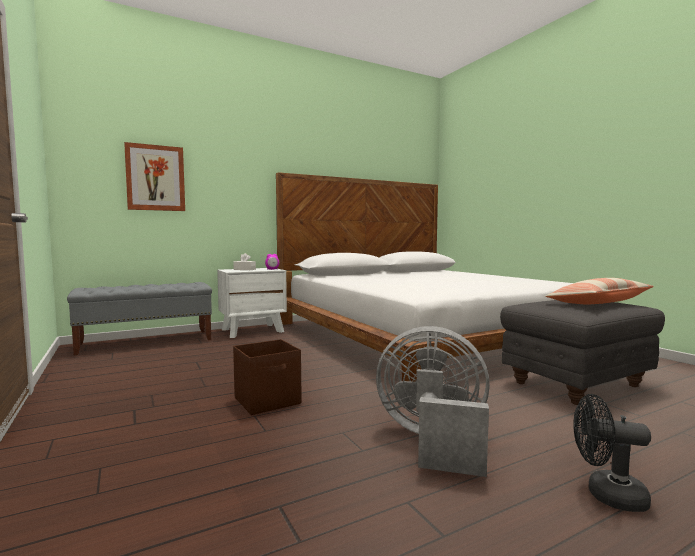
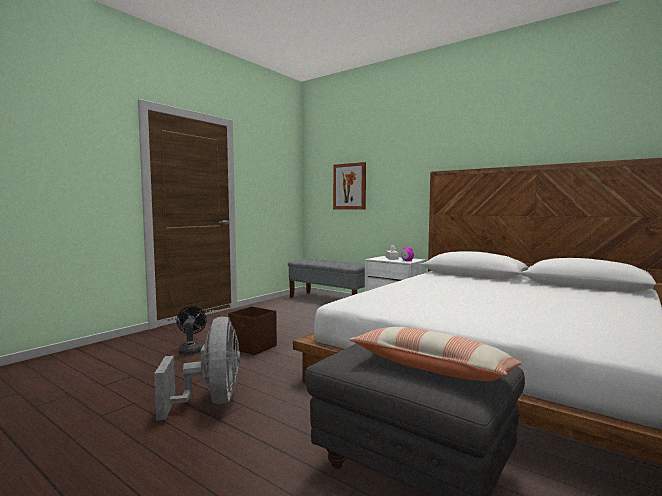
camera: 65 degrees right, 0 degrees up
(607, 495) = (138, 472): black fan -> black fan (191, 349)

